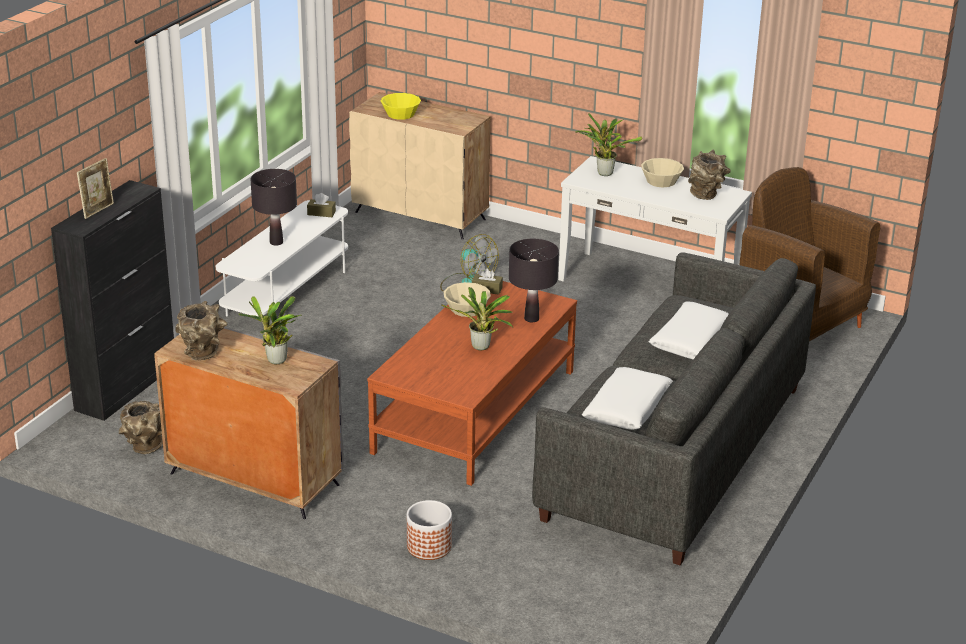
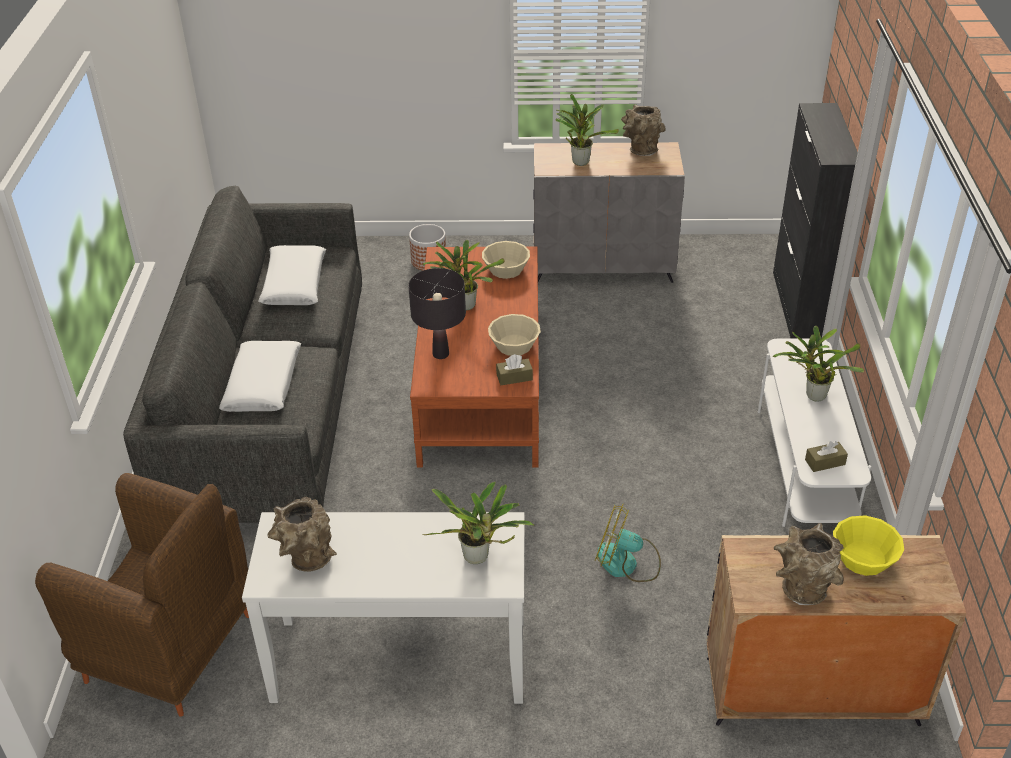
camera: 155 degrees right, 10 degrees up
(98, 210) = (830, 127): picture frame -> none
(145, 449) = (710, 262): brown vase -> brown vase (802, 587)
(276, 242) = (812, 395): black table lamp -> potted plant
(661, 181) = (386, 570): beige bowl -> beige bowl (506, 269)

